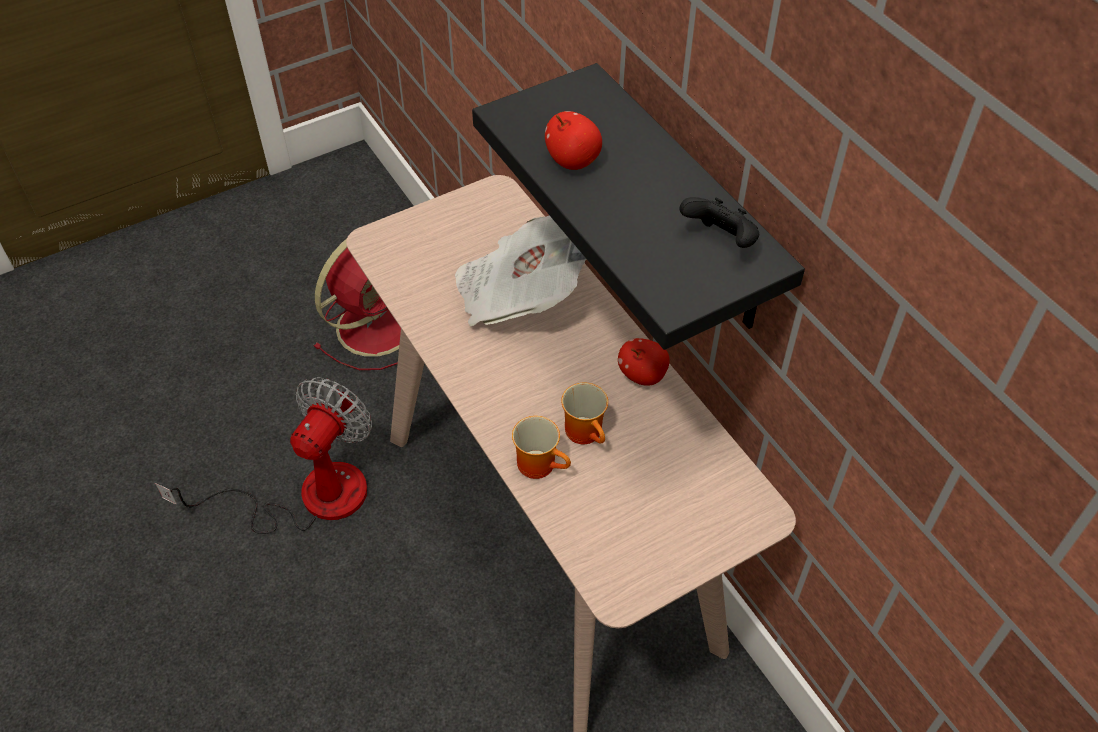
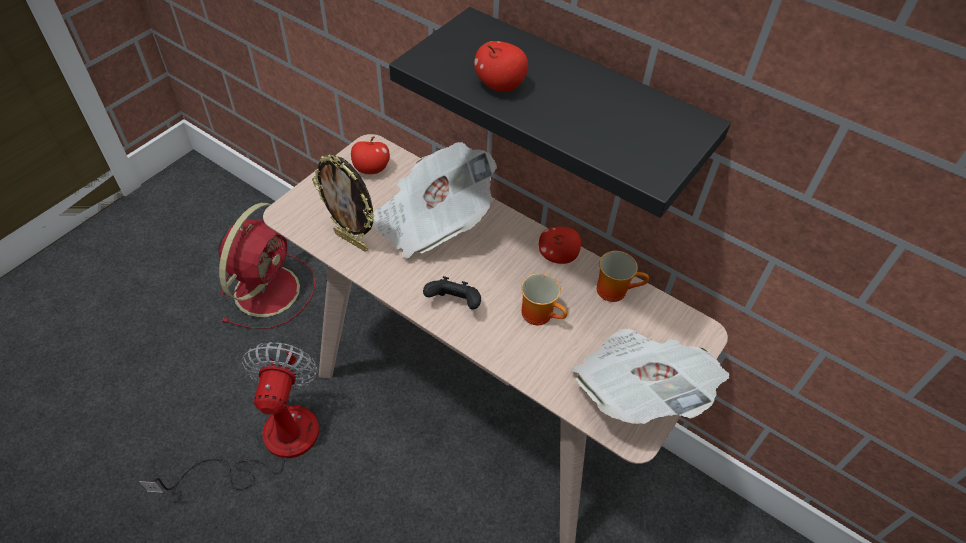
camera: 25 degrees left, 0 degrees up
(425, 290) = (352, 240): none -> picture frame
(485, 216) = (371, 169): none -> apple
(541, 463) = (519, 351): mug -> mug (615, 289)
(651, 550) = (638, 390): none -> newspaper
(720, 241) = (656, 118): black game controller -> black game controller (454, 303)

